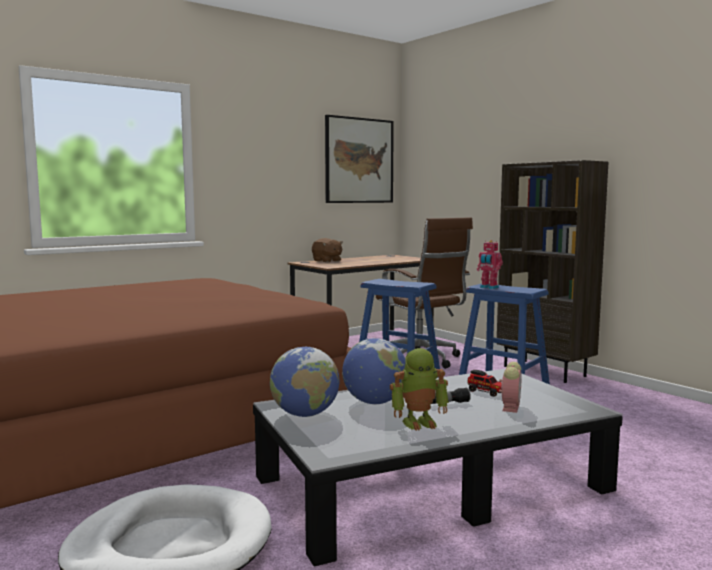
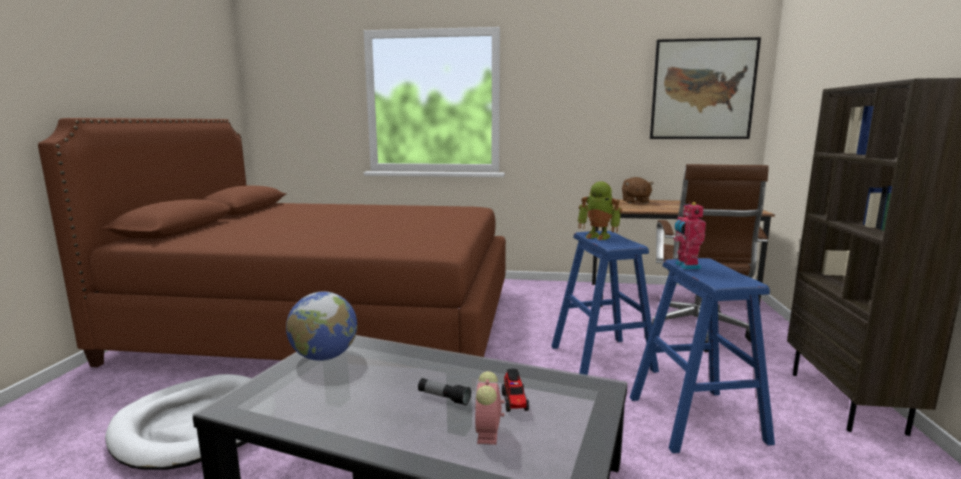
camera: 45 degrees right, 5 degrees up
(374, 402) = (395, 368): globe -> none
(419, 422) = (367, 407): toy robot -> toy robot (598, 236)
(510, 407) = (488, 434): alarm clock -> alarm clock turned 120 degrees clockwise

